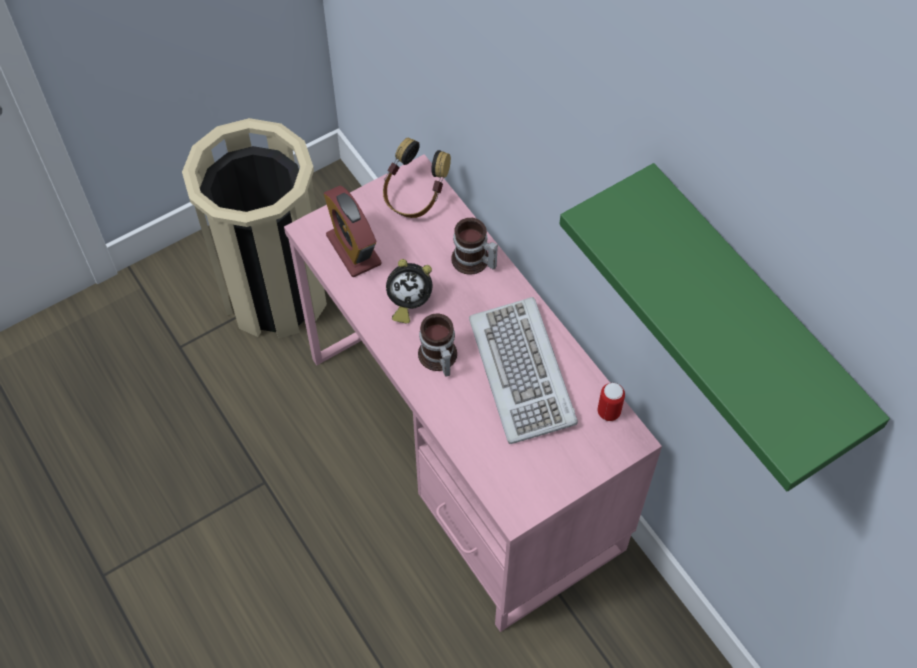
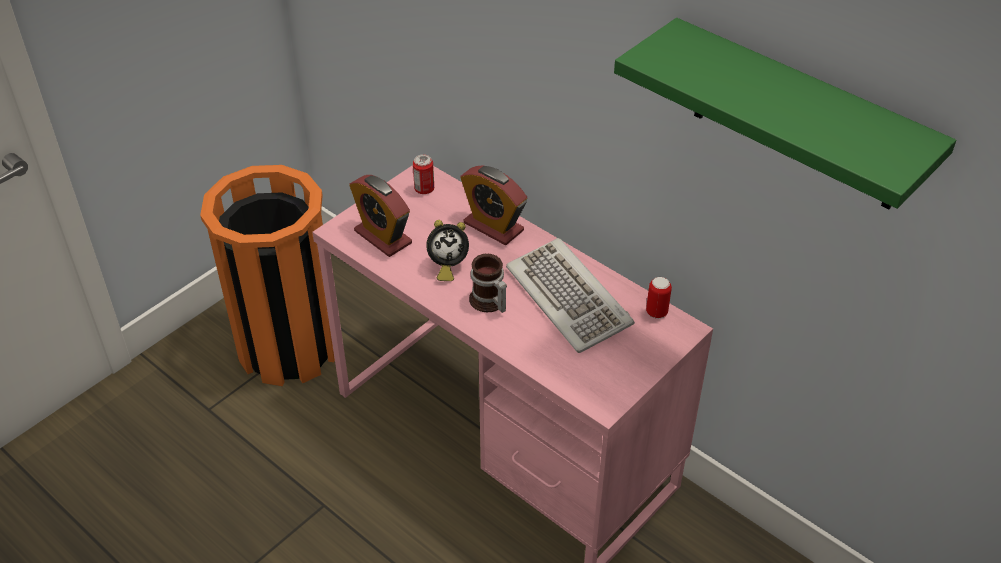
camera: 15 degrees left, 15 degrees down
(275, 292) = (289, 347): beige trash can -> orange trash can
(414, 196) = (424, 189): headphones -> can
(472, 262) = (493, 227): mug -> alarm clock

